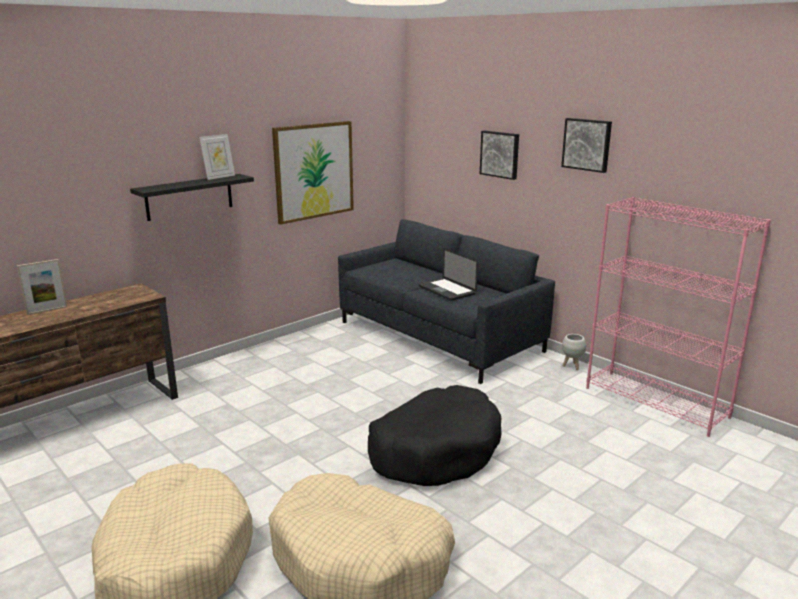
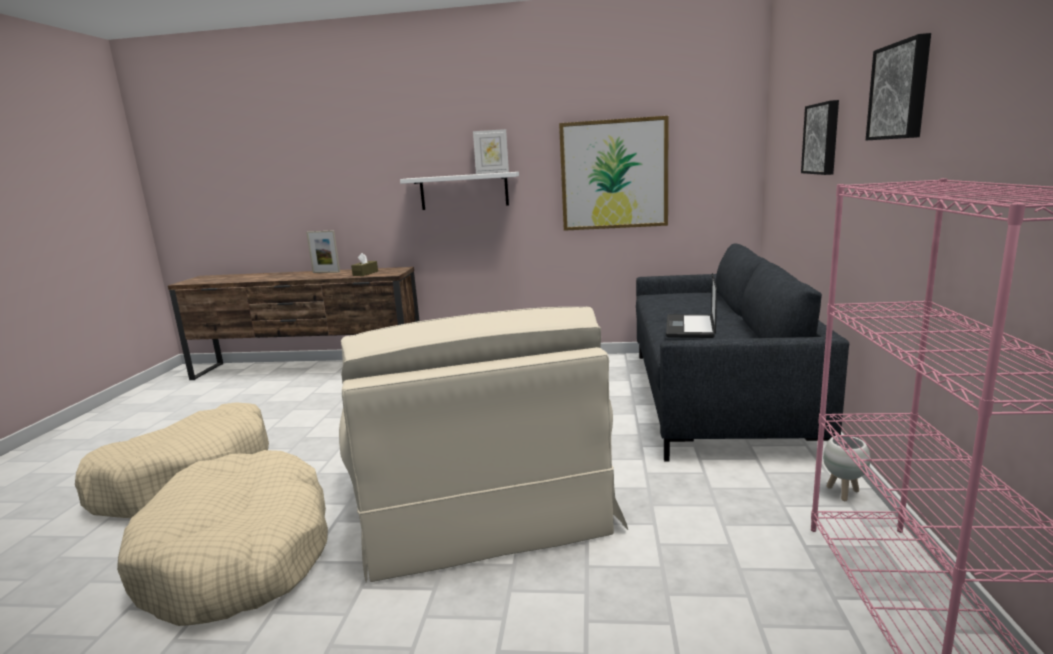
camera: 50 degrees right, 5 degrees down
(112, 302) = (365, 273): none -> brown tissue box
(189, 197) = (464, 191): black shelf -> white shelf
(435, 450) = (481, 502): black dog bed -> beige armchair

